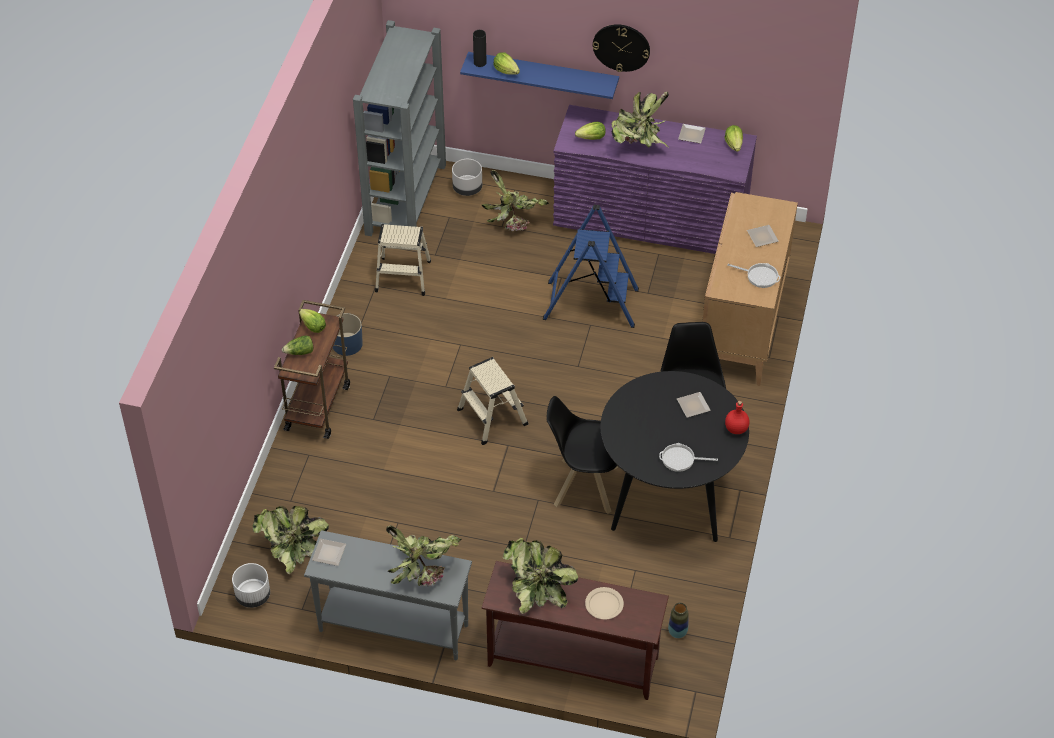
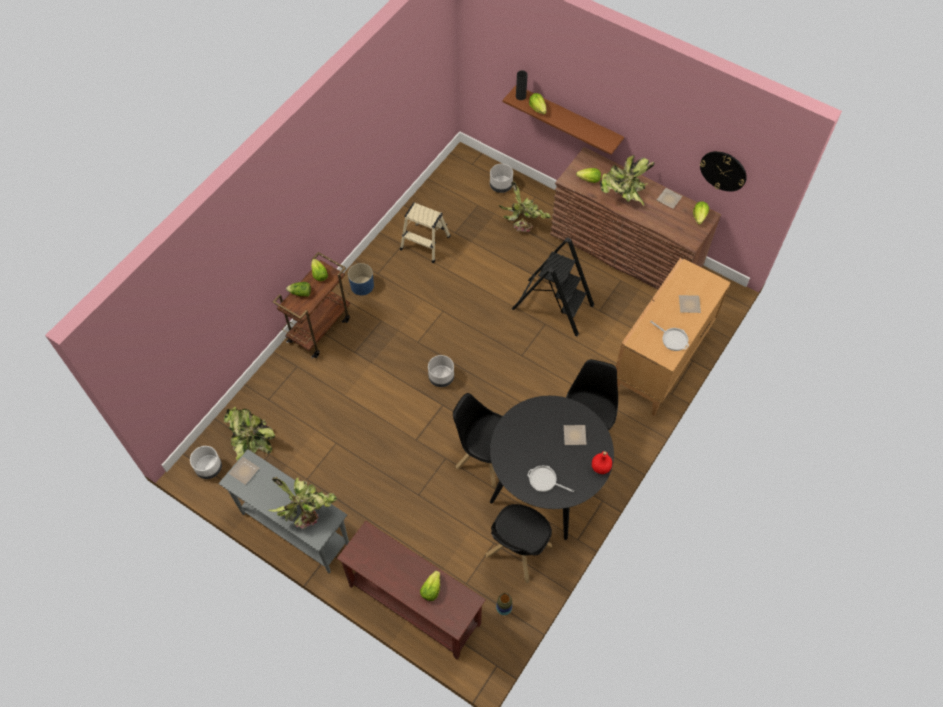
camera: 20 degrees right, 10 degrees up
(405, 199) = (453, 182): grey bookcase -> none
(492, 416) = (441, 377): beige step ladder -> grey planter
(536, 590) = (385, 557): potted plant -> none
(543, 75) = (568, 118): blue shelf -> brown shelf
(589, 303) = (552, 306): blue step ladder -> black step ladder
(604, 604) = (431, 589): beige plate -> lettuce
(621, 47) = (629, 115): wall clock -> wall clock (723, 170)
(650, 222) = (625, 252): purple dresser -> brown dresser
(666, 571) = (517, 552): none -> black chair

